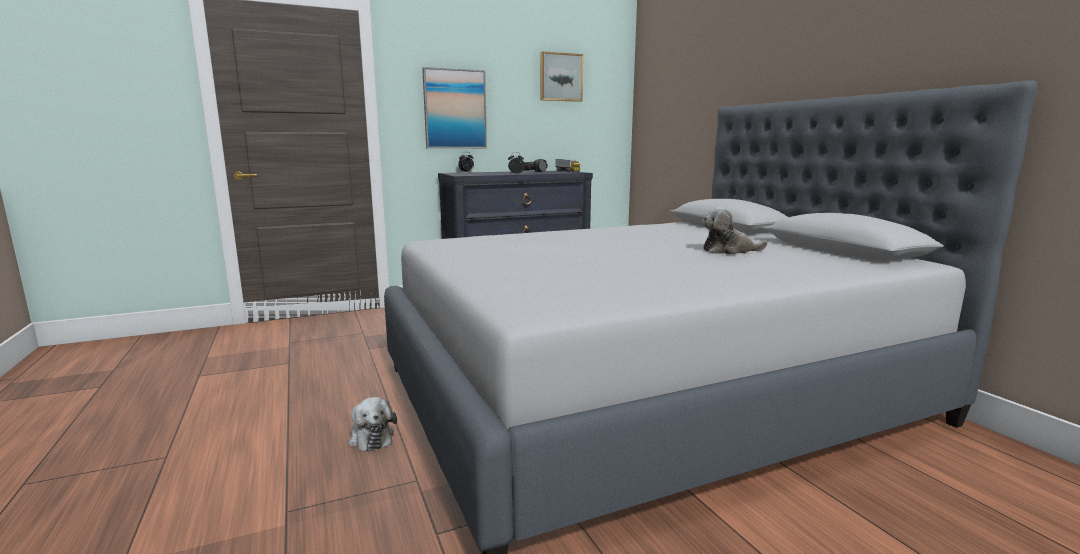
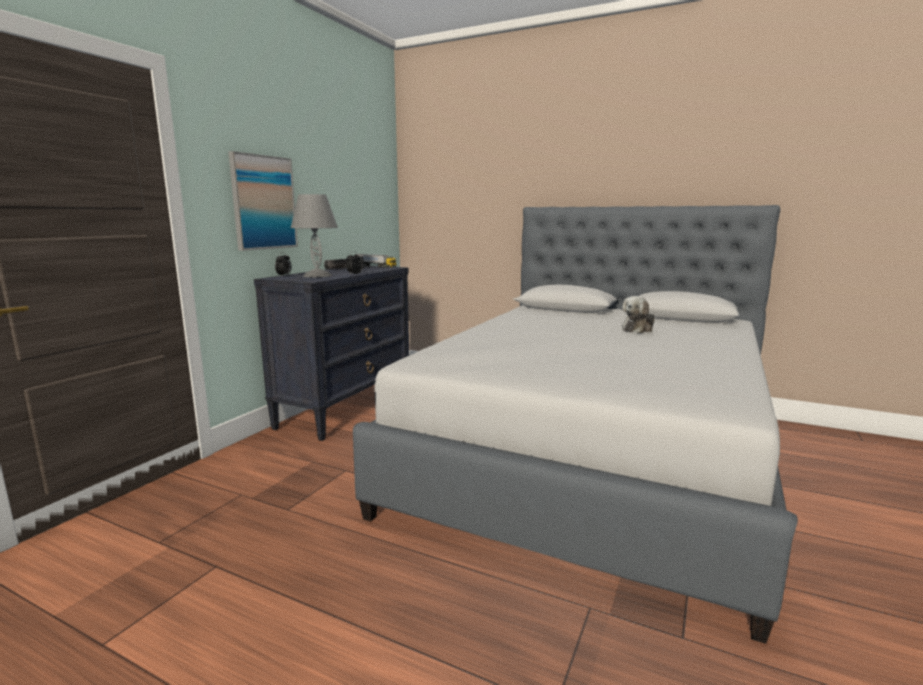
camera: 40 degrees left, 0 degrees up
(370, 437) = (480, 595): plush toy -> none
(486, 173) = (317, 275): none -> grey table lamp
(560, 77) = (349, 169): picture -> none

